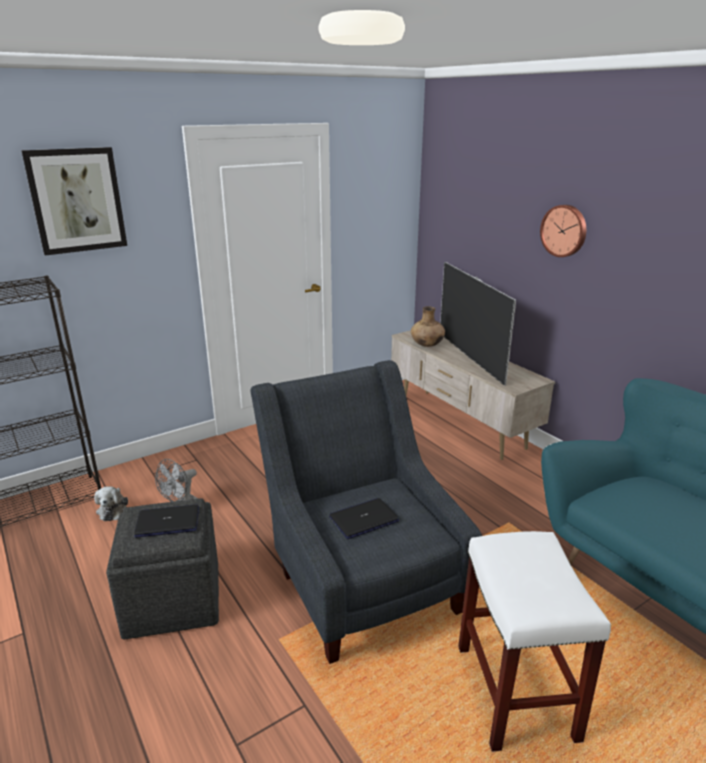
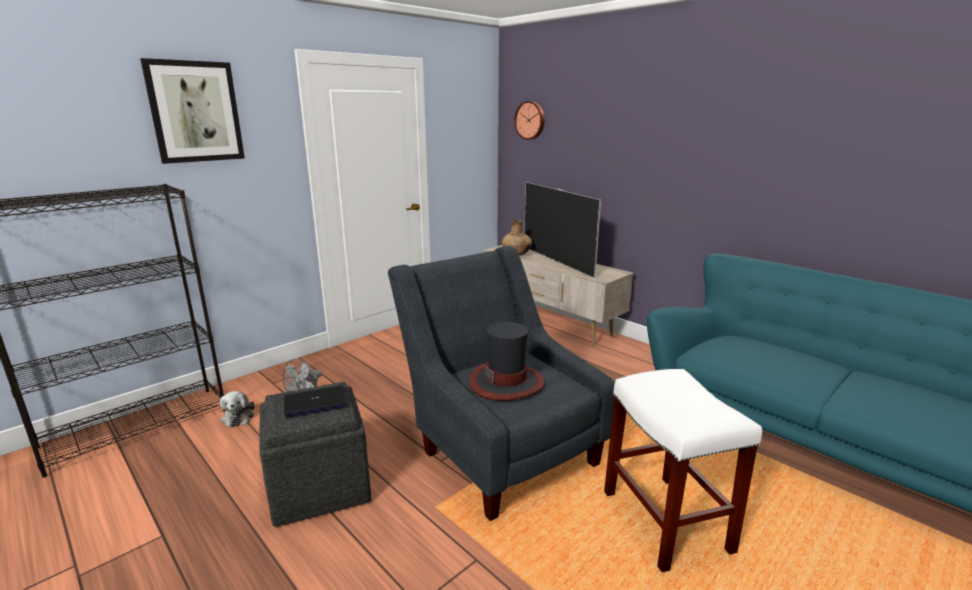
camera: 10 degrees left, 5 degrees down
(364, 519) = (507, 382): laptop -> hat
(564, 230) = (633, 142): wall clock -> wall clock (530, 120)

